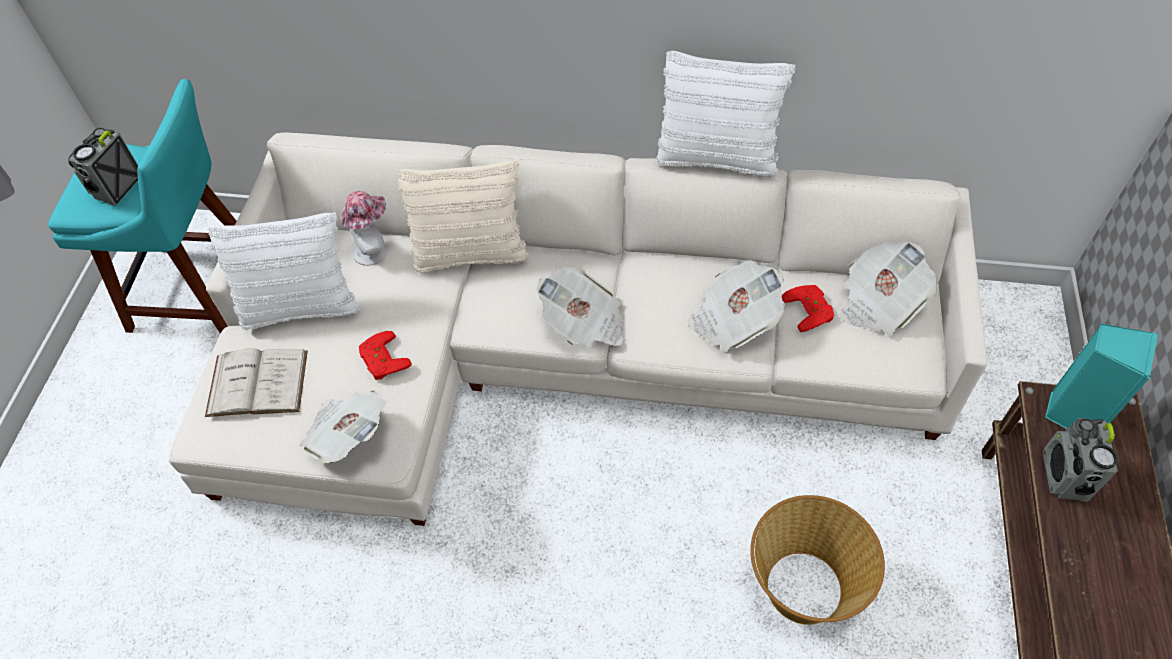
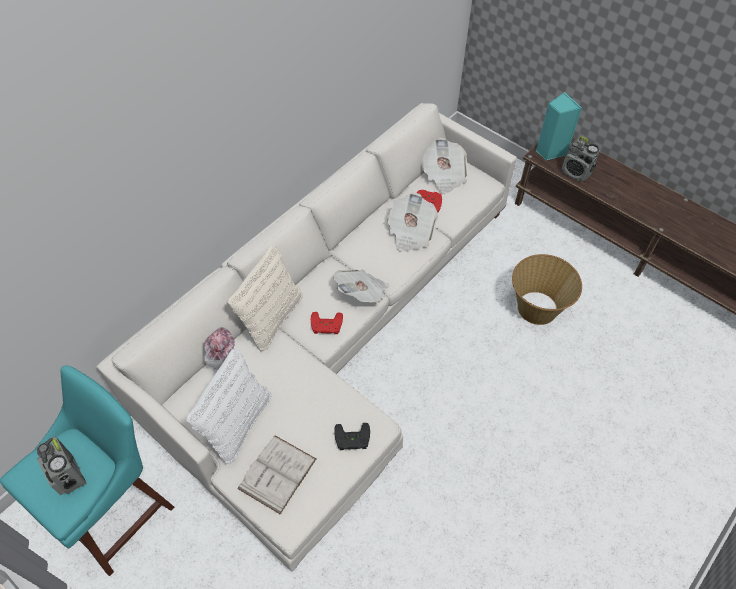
camera: 60 degrees left, 0 degrees up
(348, 435) = (352, 440): newspaper -> black game controller
(381, 359) = (312, 399): red game controller -> red game controller (326, 326)
(717, 159) = (337, 169): white pillow -> none

